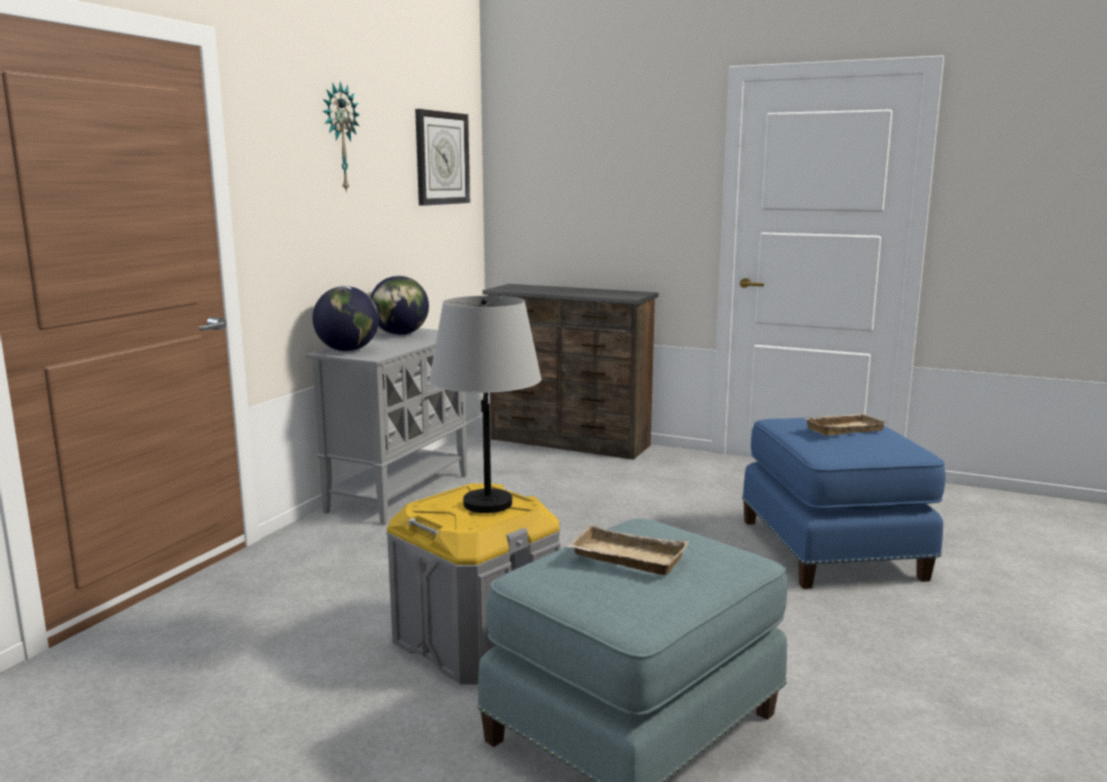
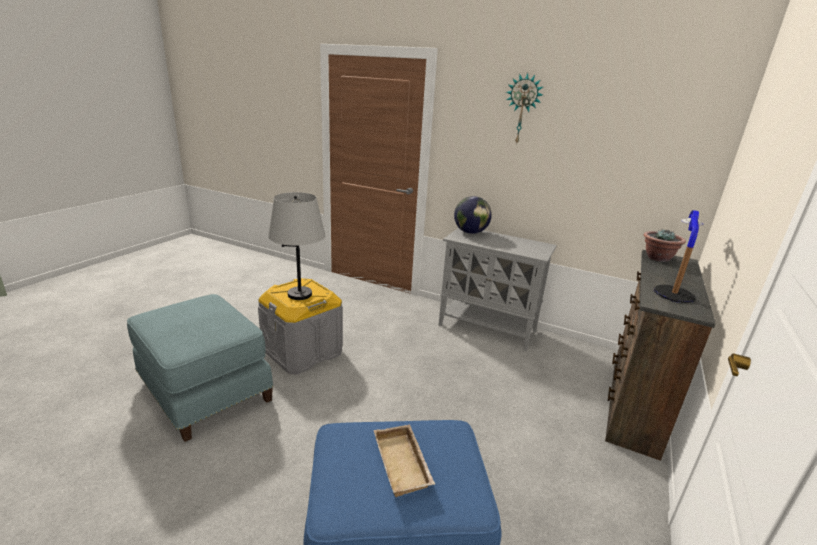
camera: 90 degrees right, 10 degrees up
(400, 334) = (526, 243): globe -> none
(441, 158) = (653, 134): wall clock -> none
(510, 289) = (657, 258): none -> potted plant
(589, 292) = (674, 287): none -> table lamp
(624, 558) = (197, 315): beige tray -> none

